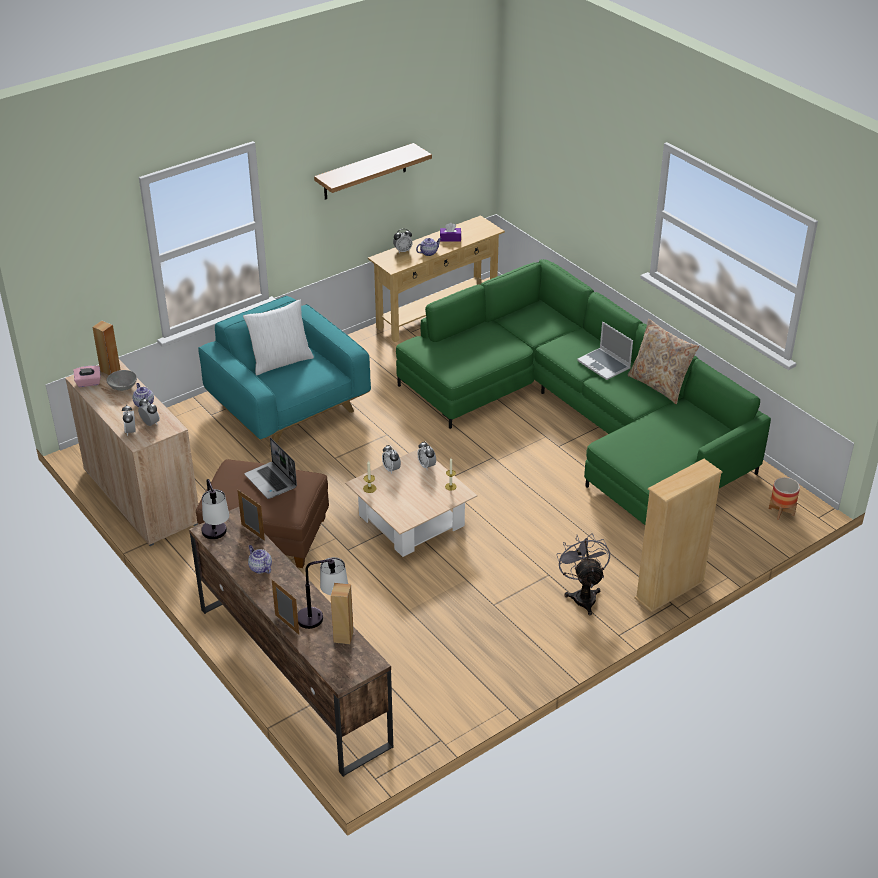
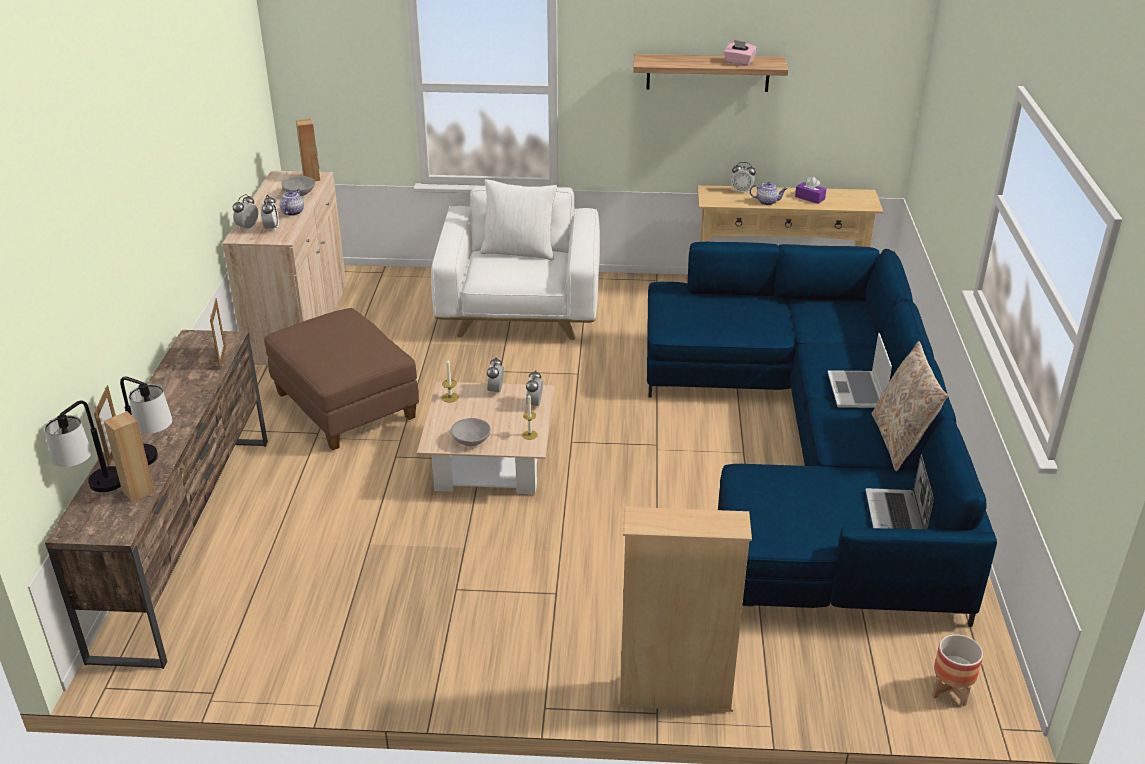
camera: 40 degrees right, 5 degrees down
(88, 383) = (280, 180): pink tissue box -> pink tissue box (739, 62)
(217, 538) = (188, 348): table lamp -> table lamp (97, 492)
(260, 568) = (178, 390): teapot -> none
(271, 481) = (351, 340): laptop -> laptop (896, 515)
(287, 406) = (520, 309): turquoise armchair -> white armchair
(421, 508) = (471, 441): none -> grey bowl
(579, 415) = (812, 449): green sofa -> blue sofa
(583, 595) = (563, 638): grey fan -> none

